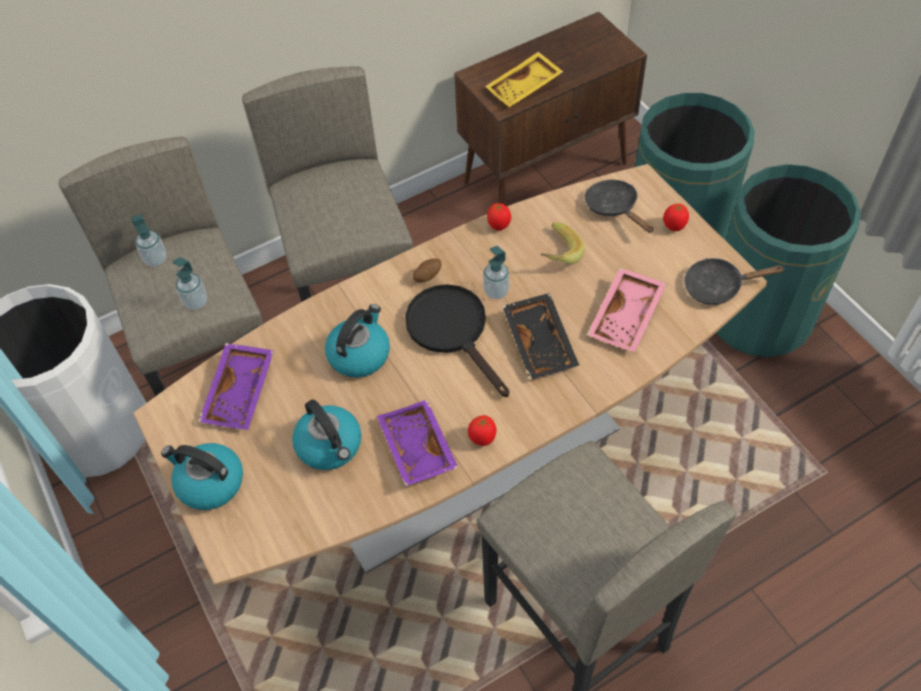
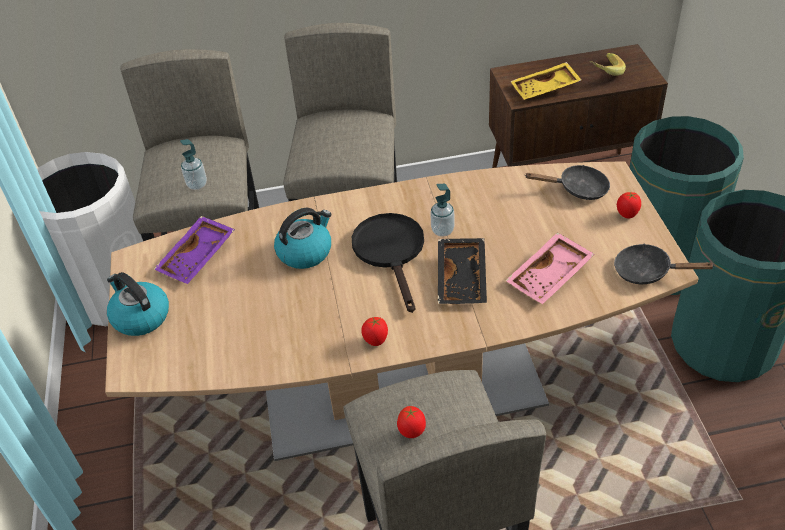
camera: 20 degrees right, 10 degrees down
(156, 259) = (183, 148): soap dispenser -> none
(330, 446) = (247, 314): kettle -> none
(415, 449) = (315, 334): purple tray -> none
(427, 276) = (389, 207): potato -> none
(499, 226) = (468, 182): tomato -> tomato (412, 432)
(556, 254) = (508, 213): banana -> banana (603, 72)
(614, 208) = (578, 189): black frying pan -> black frying pan turned 105 degrees clockwise

